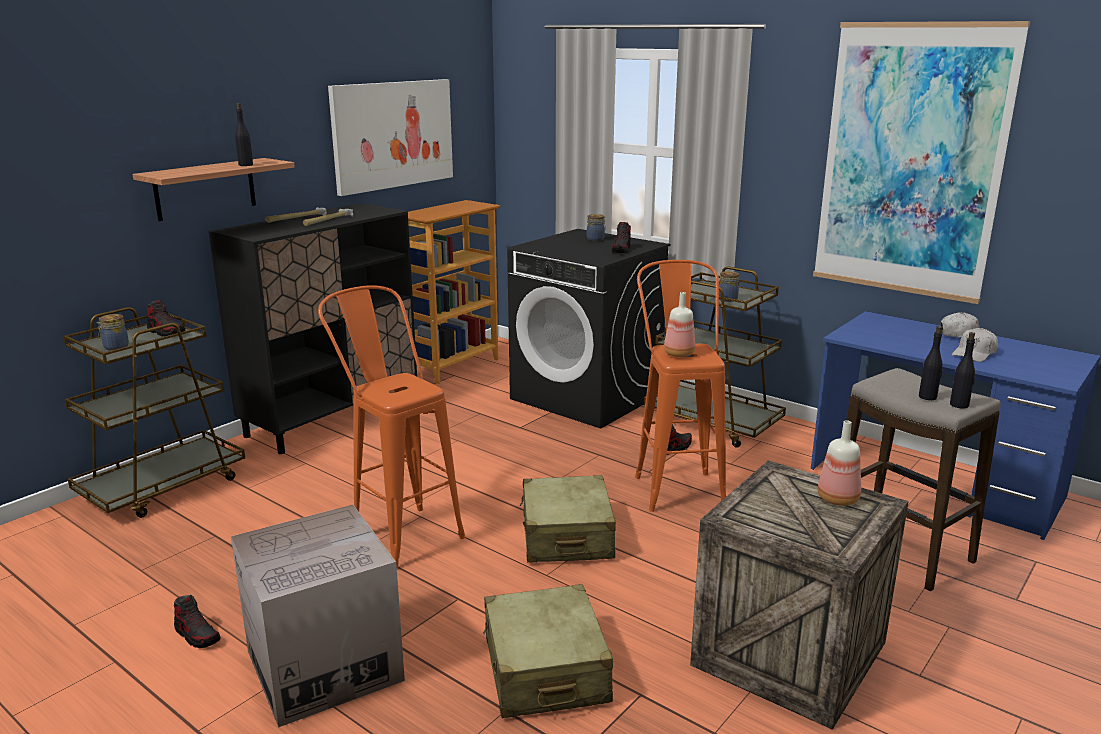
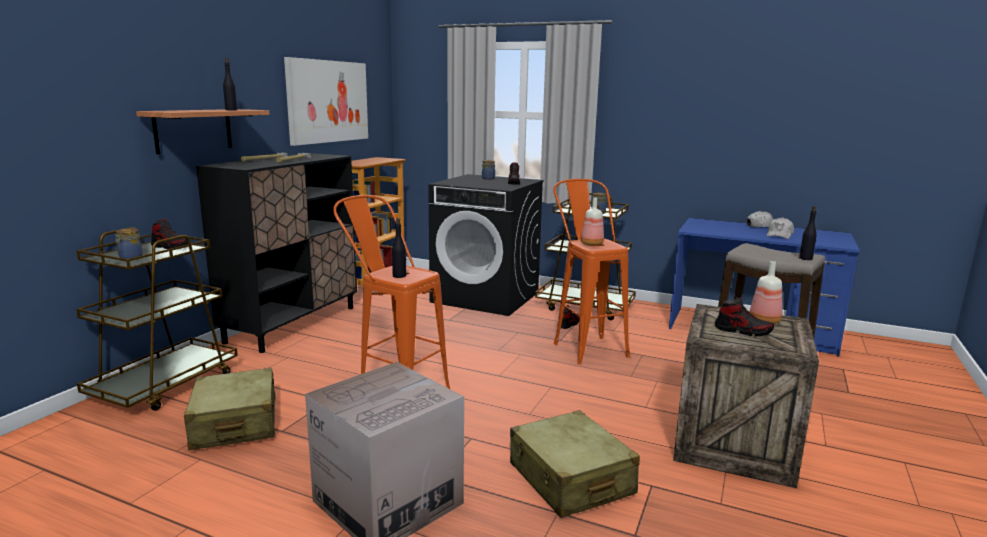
camera: 15 degrees left, 5 degrees down
(197, 635) = (258, 495): shoe -> shoe (742, 331)
(566, 536) = (528, 386): beige suitcase -> beige suitcase (235, 424)
(911, 161) = (716, 112): picture -> none
(928, 397) = (781, 256): black bottle -> black bottle (399, 276)

